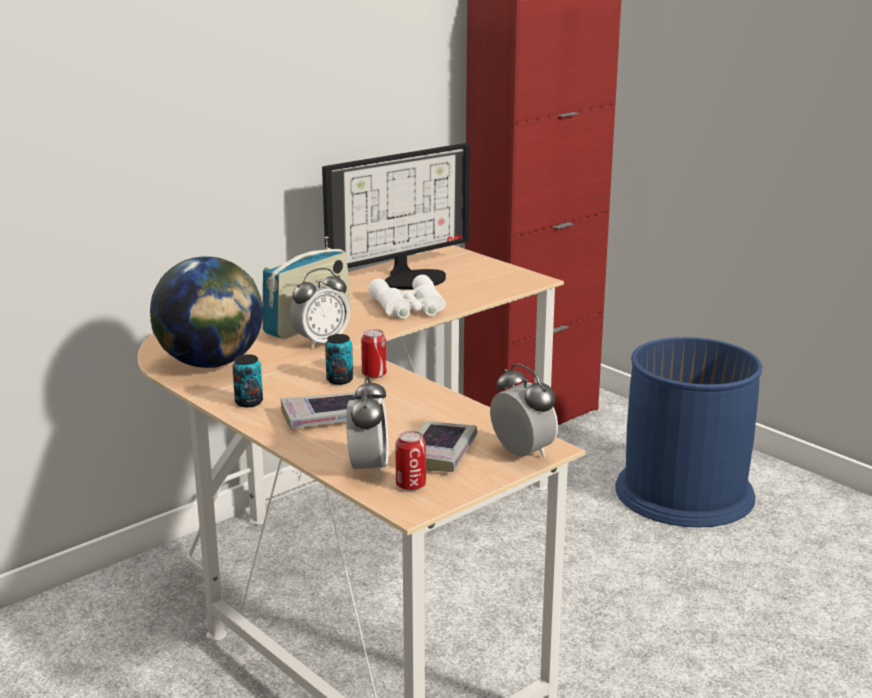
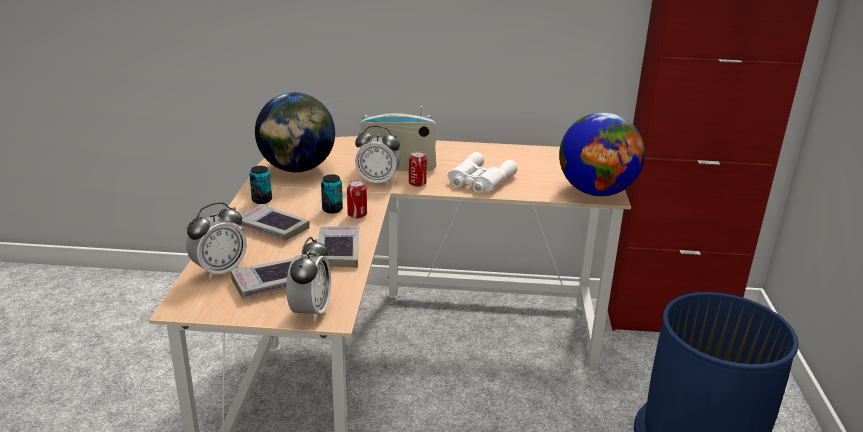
camera: 45 degrees right, 5 degrees up
(411, 278) = (527, 162): monitor -> none
(411, 485) = (212, 294): can -> can (417, 184)
(431, 406) = (338, 251): none -> book
(518, 280) = (596, 192): none -> globe

